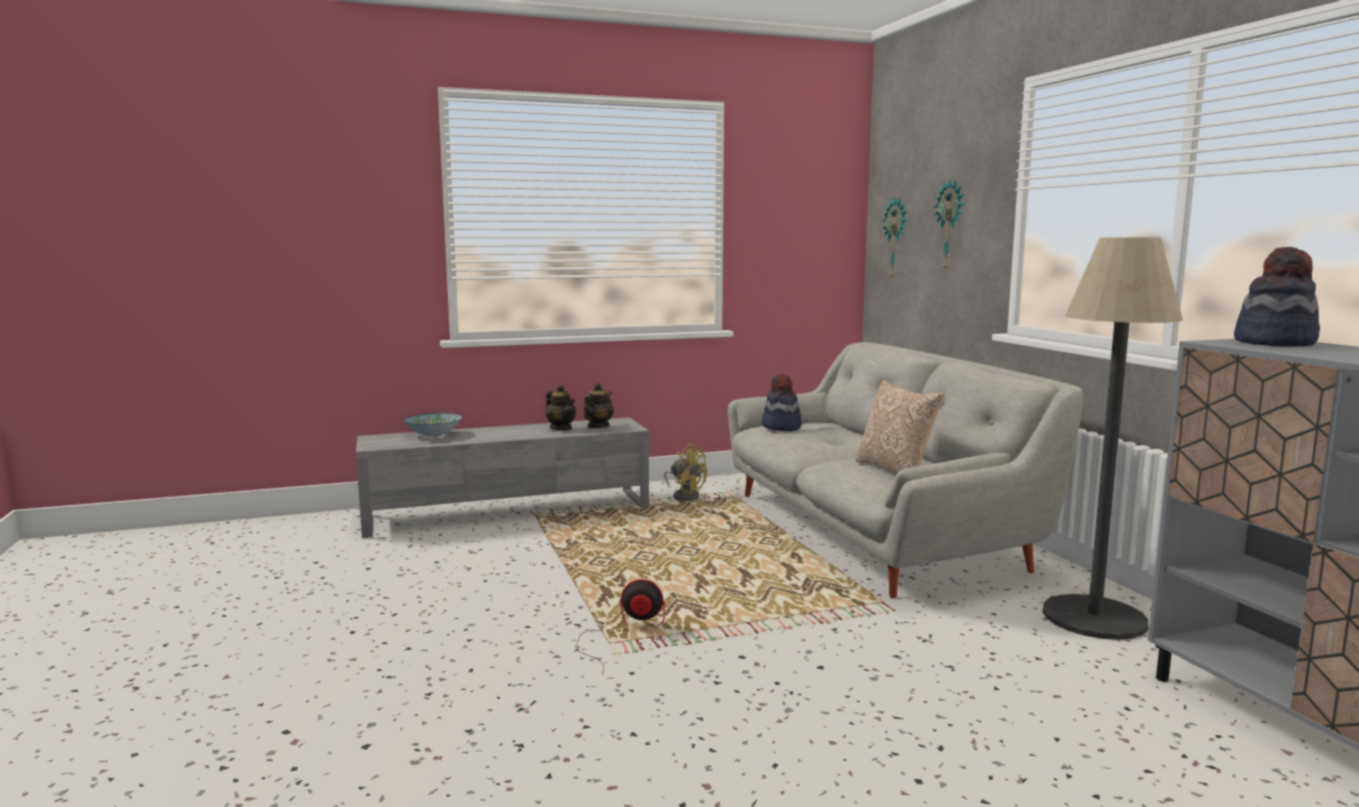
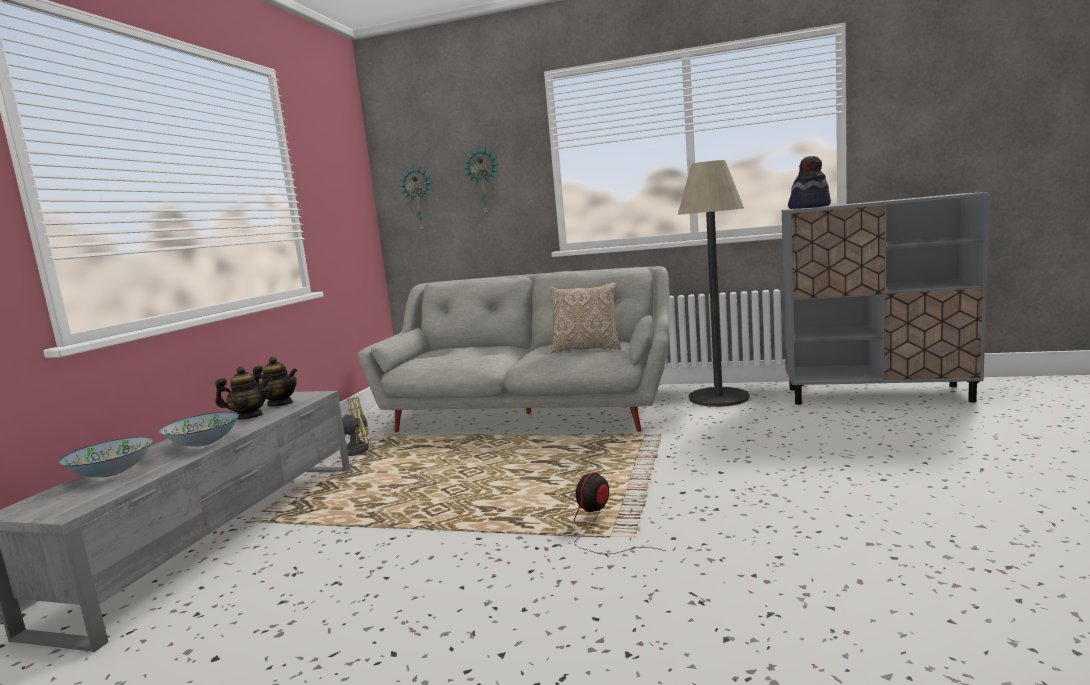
camera: 55 degrees left, 0 degrees up
(497, 436) = (204, 443): none -> bowl
(598, 426) = (280, 404): teapot -> teapot turned 135 degrees clockwise
(781, 427) = (430, 357): hat -> none

